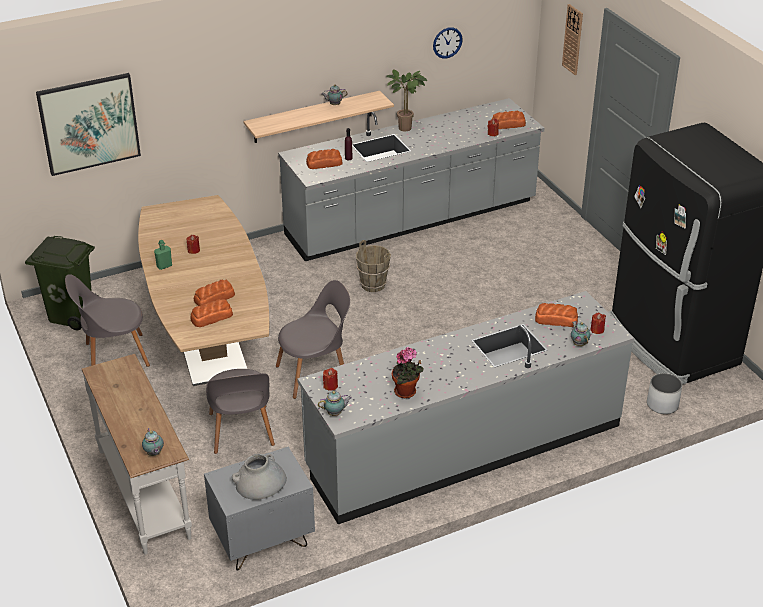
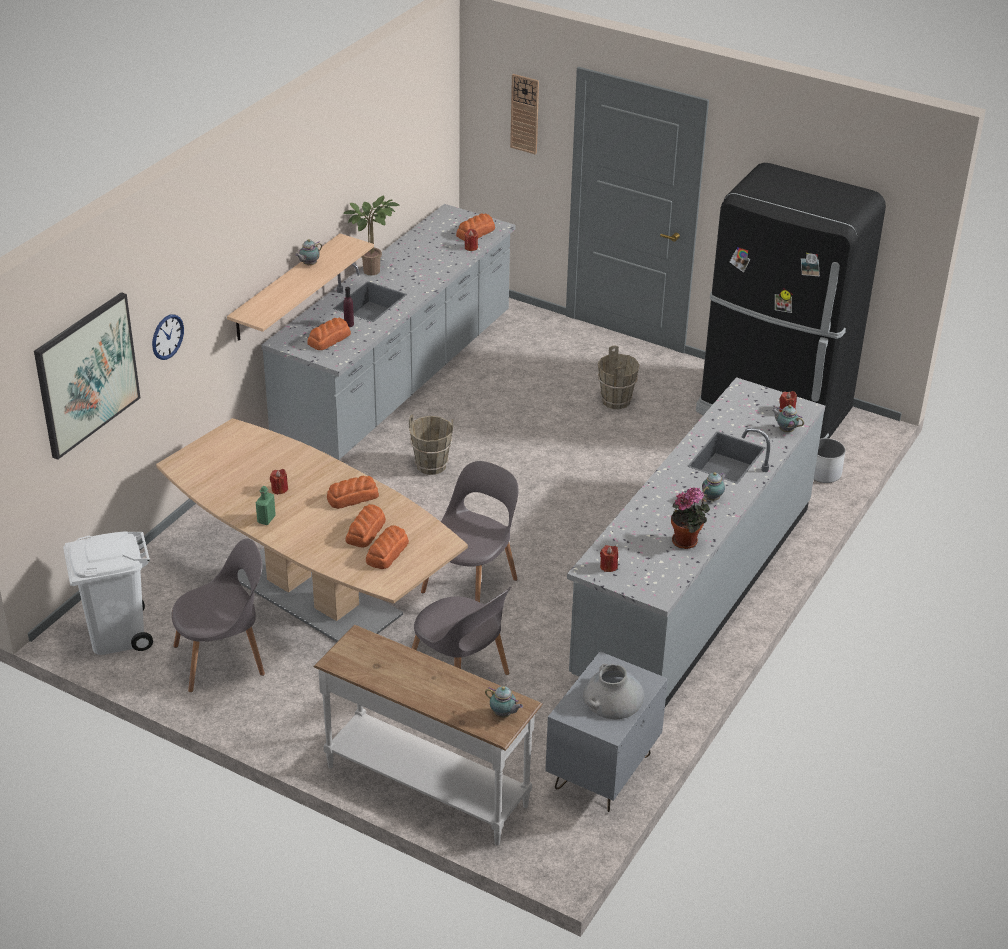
camera: 35 degrees left, 0 degrees up
(71, 314) = (116, 635): green trash can -> white trash can
(113, 355) = (223, 659): grey chair -> grey chair turned 150 degrees counterclockwise
(335, 413) = (644, 591): teapot -> teapot (713, 498)
(447, 42) = (391, 154): wall clock -> wall clock (167, 336)
(553, 290) = (616, 401): none -> brown bucket
(555, 319) = (740, 415): bread -> bread (352, 497)

